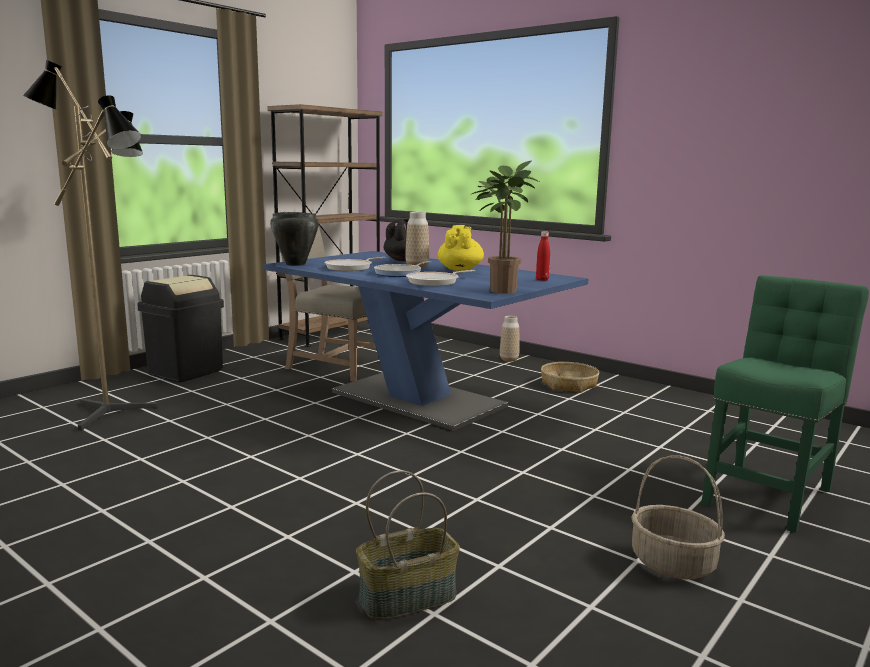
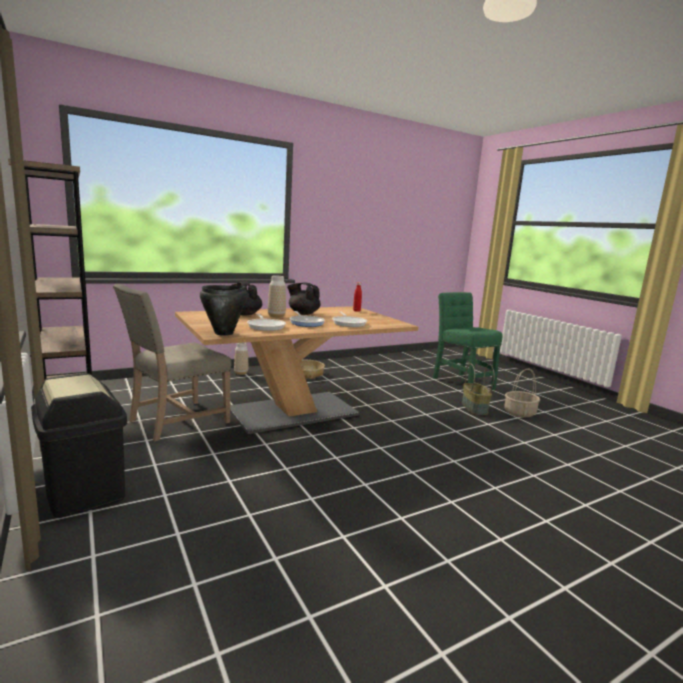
camera: 70 degrees left, 0 degrees up
(115, 410) = (182, 548): floor lamp -> none
(408, 597) = (555, 467): basket -> basket (474, 408)
(417, 399) = (293, 412): blue dining table -> brown dining table
(460, 269) = (303, 313): yellow teapot -> black teapot
(501, 290) = (385, 320): potted plant -> none

